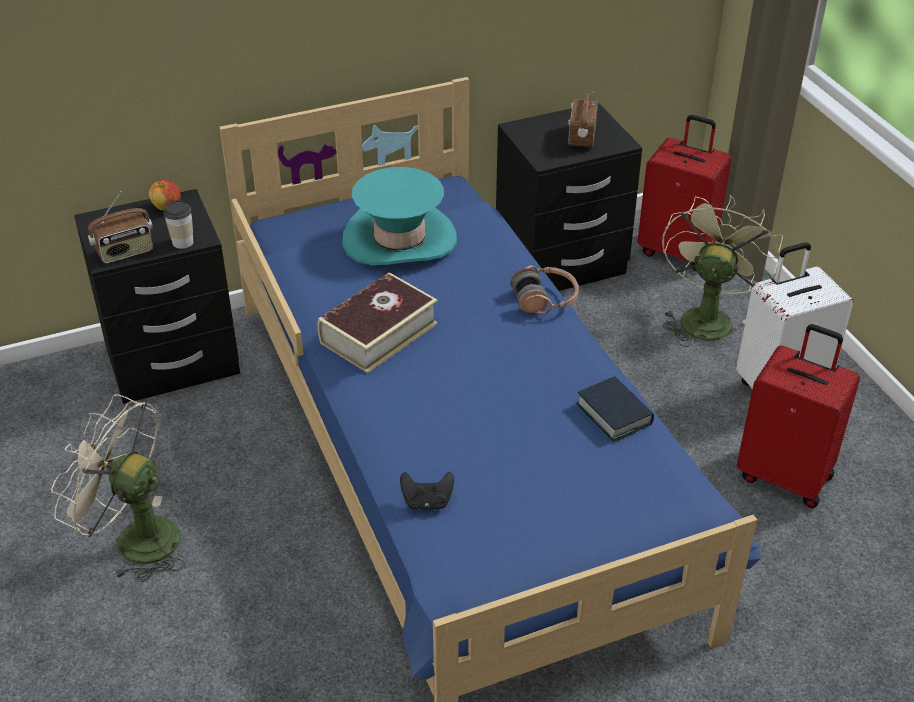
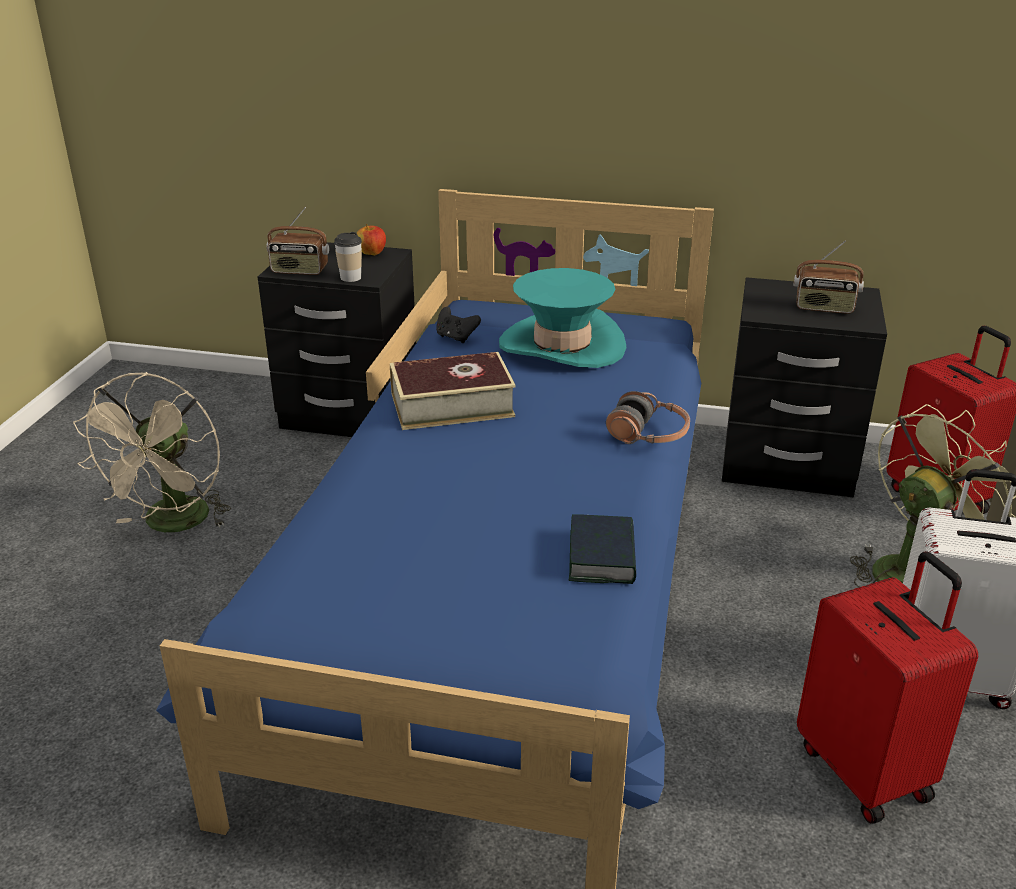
camera: 35 degrees right, 10 degrees down
(135, 538) = (173, 525): beige fan -> beige fan turned 135 degrees counterclockwise
(427, 502) = (319, 550): black game controller -> black game controller (456, 338)
(581, 137) = (824, 308): radio -> radio turned 120 degrees counterclockwise

